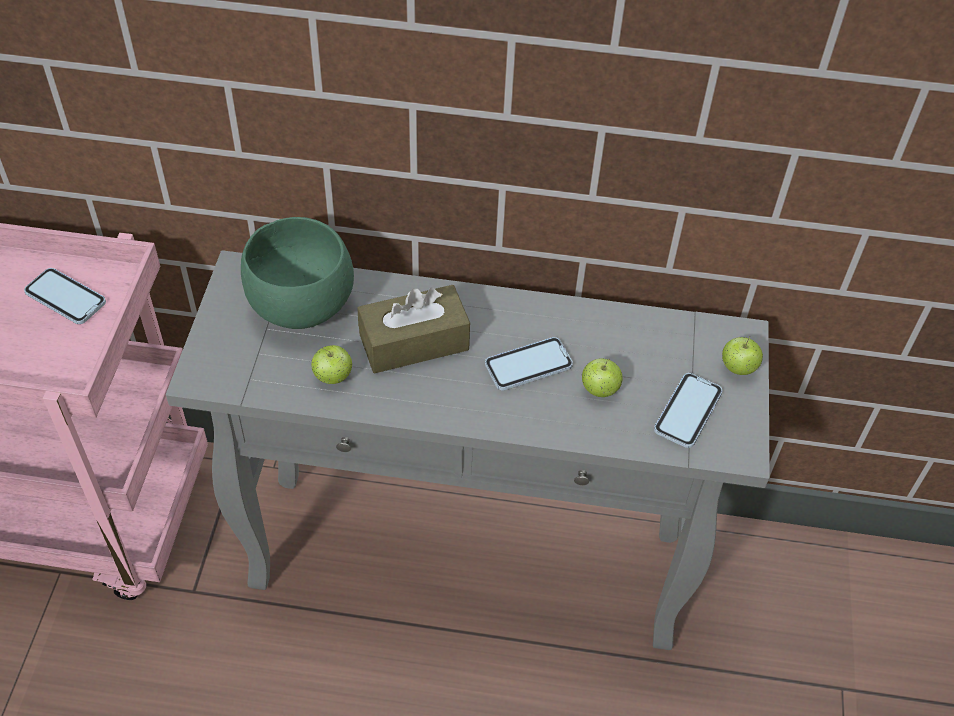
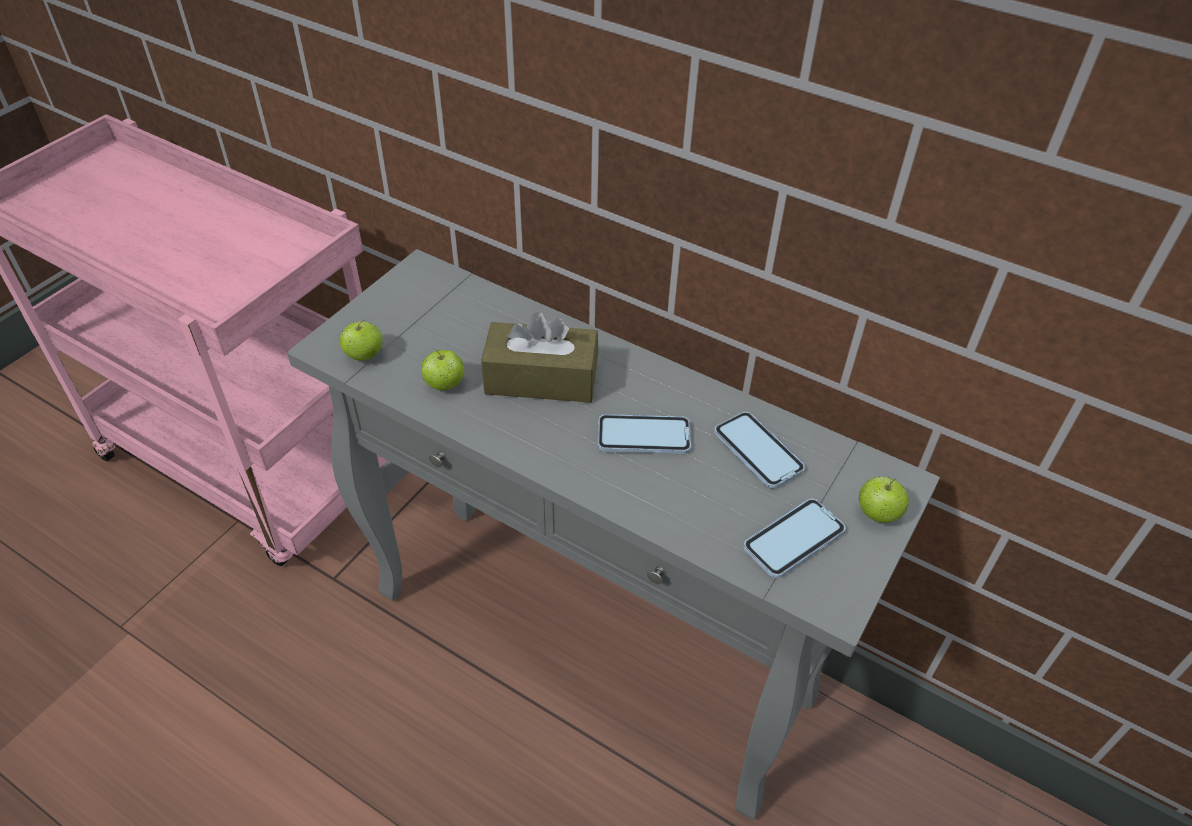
camera: 25 degrees right, 5 degrees down
(65, 298) = (266, 252): phone -> phone (758, 451)
(299, 308) = (453, 316): green bowl -> none
(599, 390) = (706, 484): apple -> apple (364, 356)

